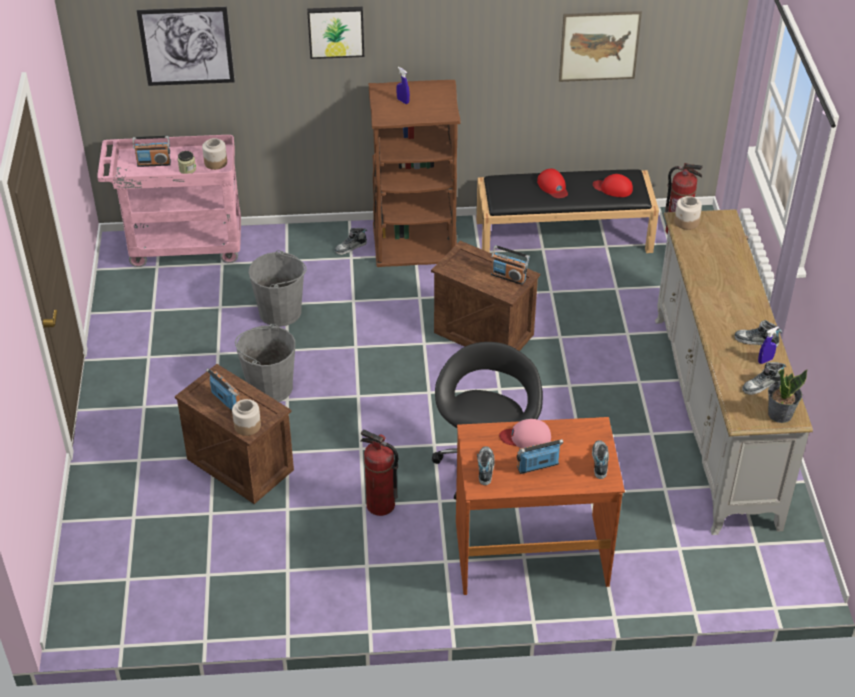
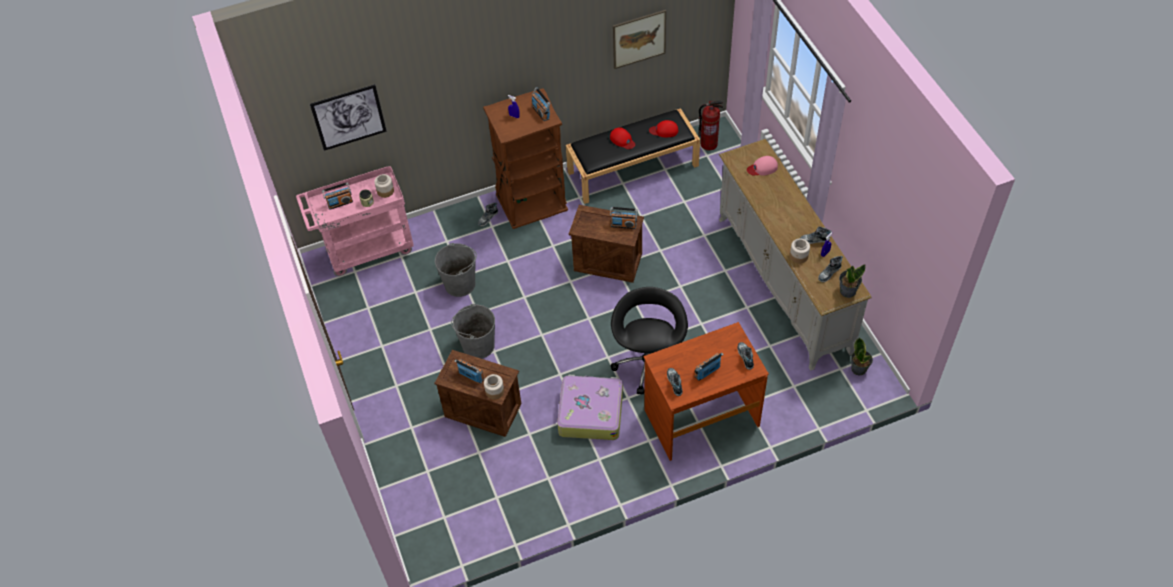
camera: 15 degrees left, 10 degrees up
(336, 31) = (455, 79): picture -> none
(380, 505) = (590, 412): fire extinguisher -> suitcase
(439, 104) = (541, 112): none -> radio
(526, 437) = (692, 352): pink cap -> pink cap (762, 168)
(686, 222) = (737, 158): jar -> jar (799, 256)
(784, 551) = (859, 369): none -> potted plant

